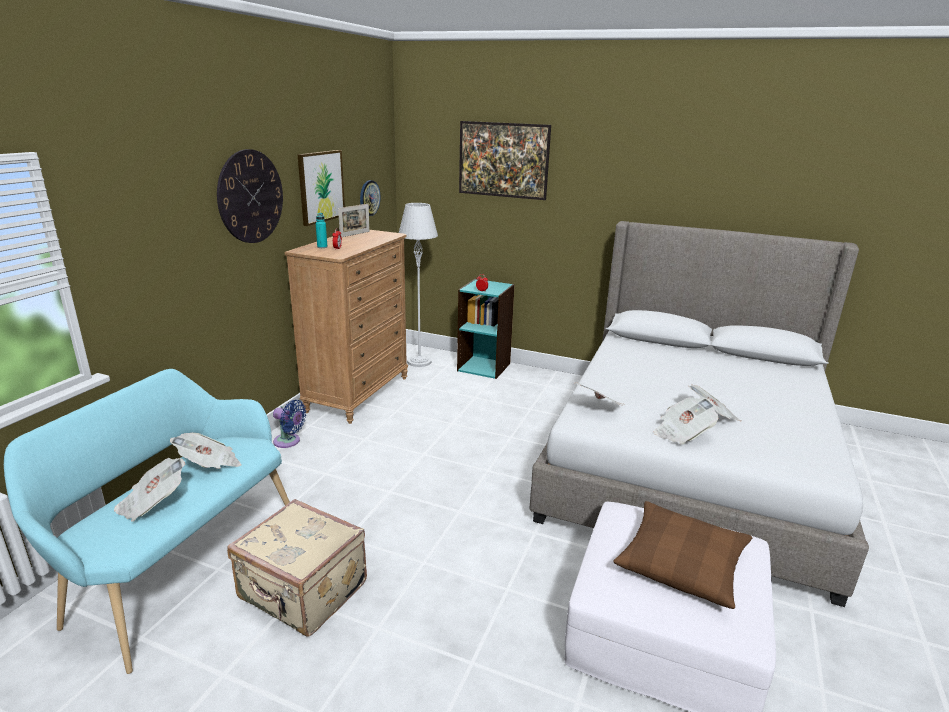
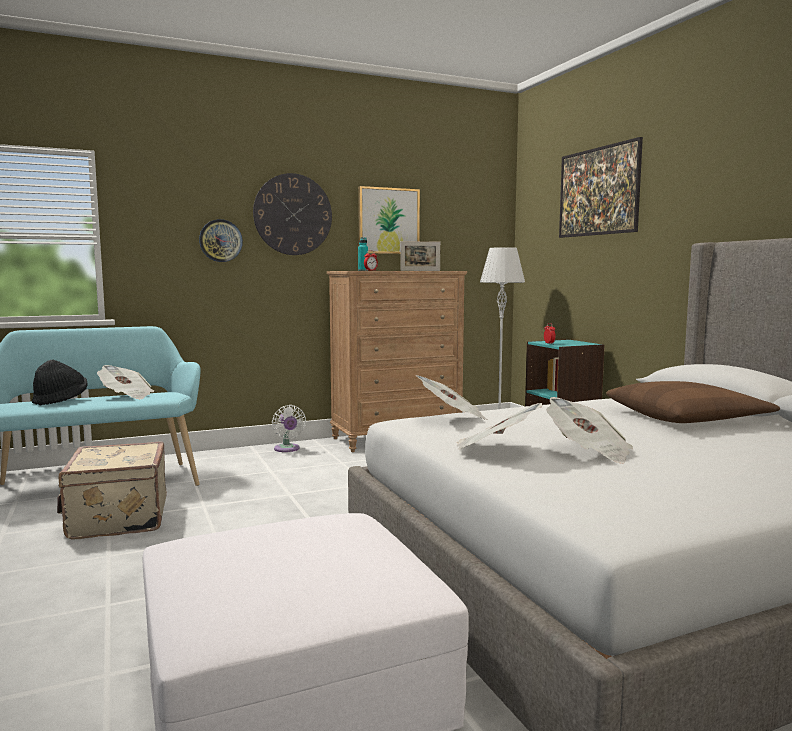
camera: 45 degrees right, 15 degrees down
(153, 503) = (61, 400): newspaper -> black hat
(289, 441) = (287, 449): blue fan -> white fan
(369, 198) = (464, 244): wall clock -> wall clock (220, 240)
(681, 563) = (289, 560): brown pillow -> brown pillow (686, 418)

